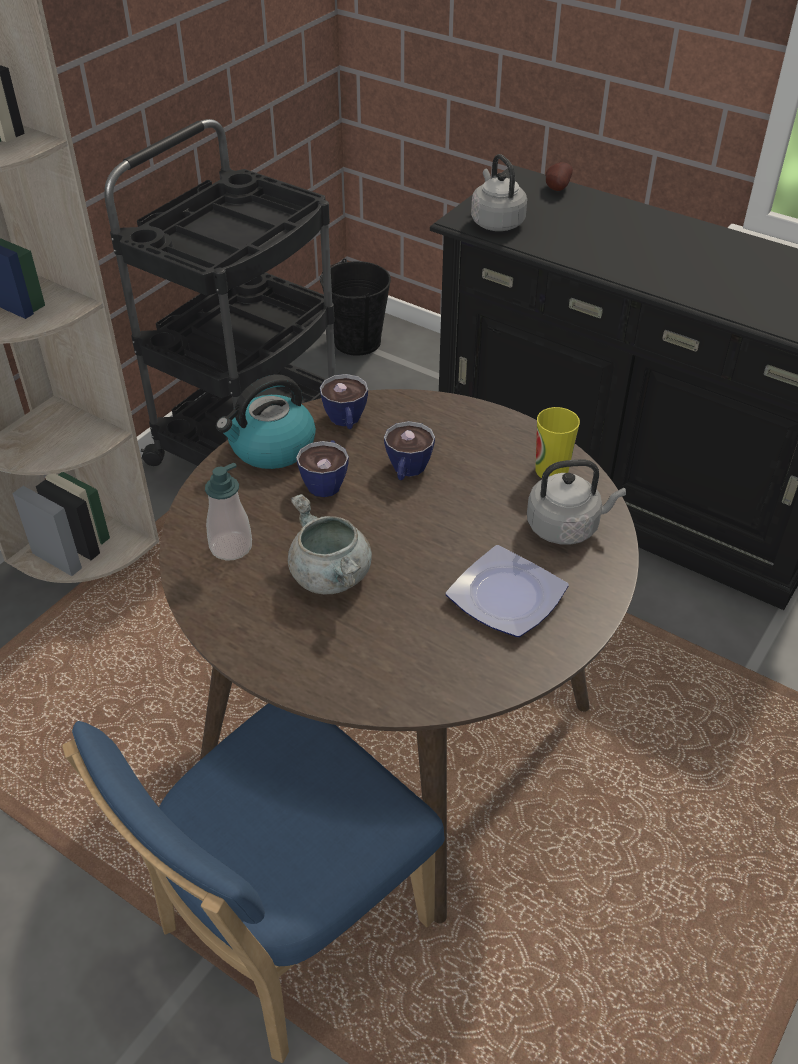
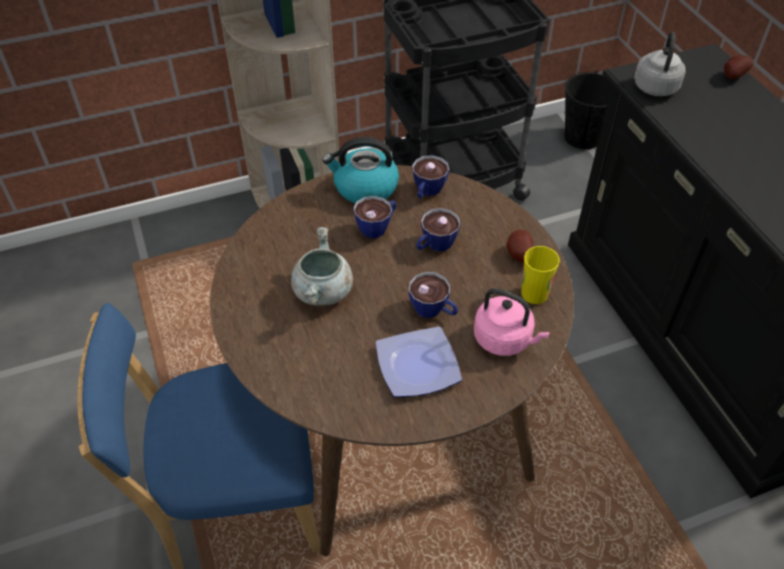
camera: 35 degrees right, 5 degrees up
(231, 547) = (283, 242): soap dispenser -> none
(469, 535) = (434, 311): none -> cup
(501, 442) = (518, 255): none -> potato
(566, 527) = (505, 339): grey kettle -> pink kettle

